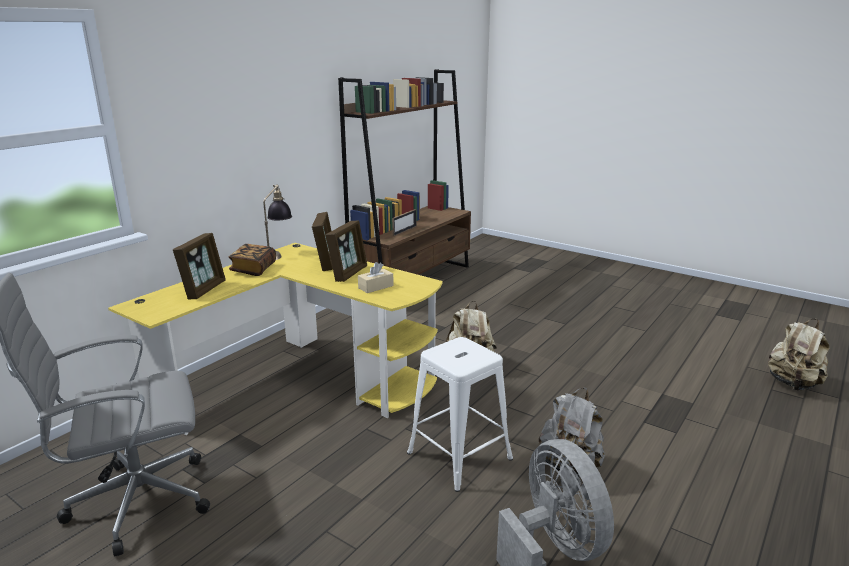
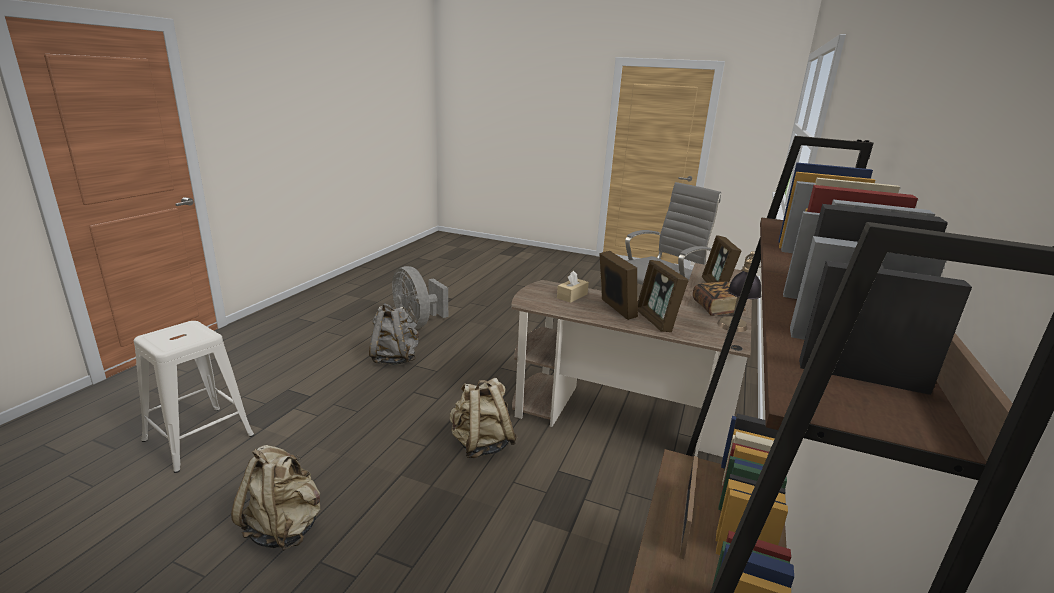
camera: 165 degrees right, 0 degrees up
(301, 380) = (647, 405): yellow desk -> brown desk
(348, 273) = (615, 309): picture frame -> picture frame turned 150 degrees clockwise
(459, 456) = (476, 359): white stool -> white stool (199, 437)
(793, 384) = (70, 460): beige backpack -> beige backpack (284, 527)

